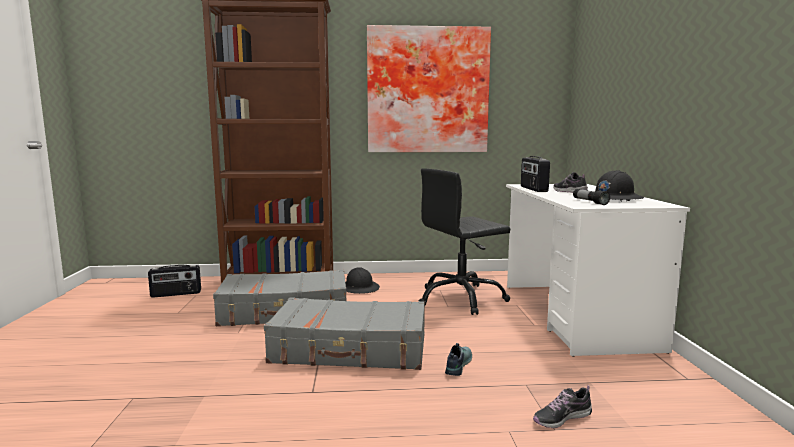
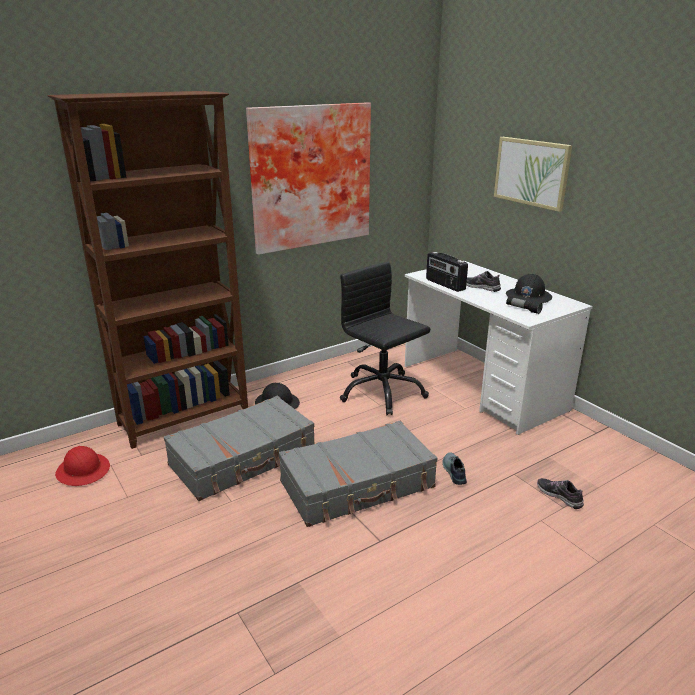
camera: 30 degrees left, 15 degrees up
(176, 294) = (83, 471): radio -> red hard hat
(461, 298) = (382, 392): black office chair -> black office chair turned 105 degrees clockwise
(561, 418) = (559, 496): shoe -> shoe turned 105 degrees clockwise
(637, 68) = (531, 172): none -> picture

